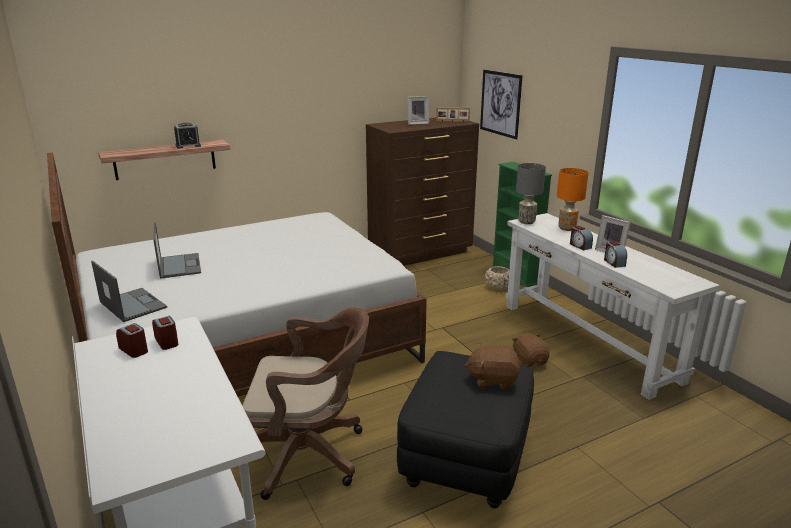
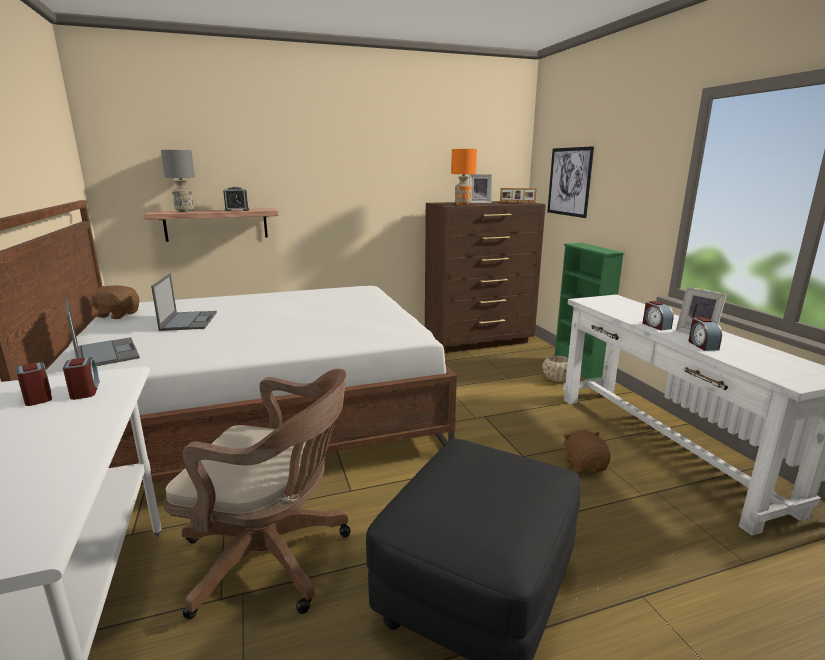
camera: 10 degrees right, 5 degrees down
(492, 380) = (516, 485): brown plush toy -> brown plush toy (118, 315)
(526, 222) = (590, 300): grey table lamp -> grey table lamp (184, 211)
(567, 228) = (640, 308): orange table lamp -> orange table lamp (462, 204)

